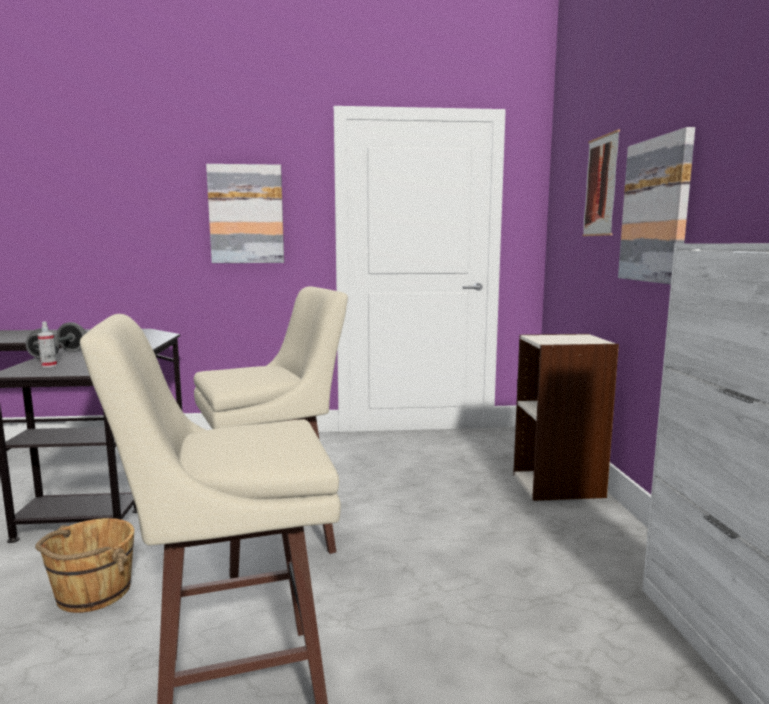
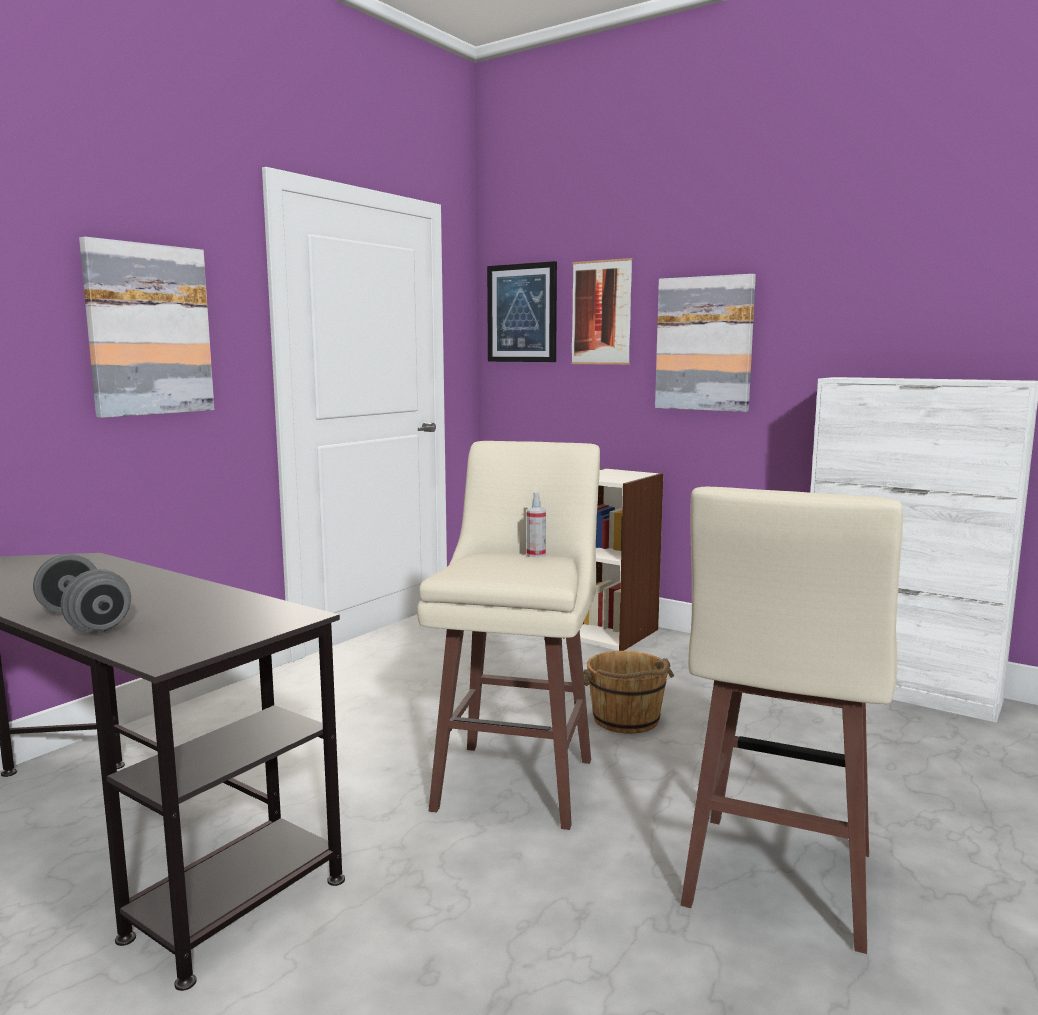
camera: 50 degrees left, 0 degrees up
(49, 366) = (170, 633): spray bottle -> spray bottle (536, 554)
(92, 593) = (476, 931): brown bucket -> brown bucket (626, 720)
(565, 192) = (522, 313): none -> picture

